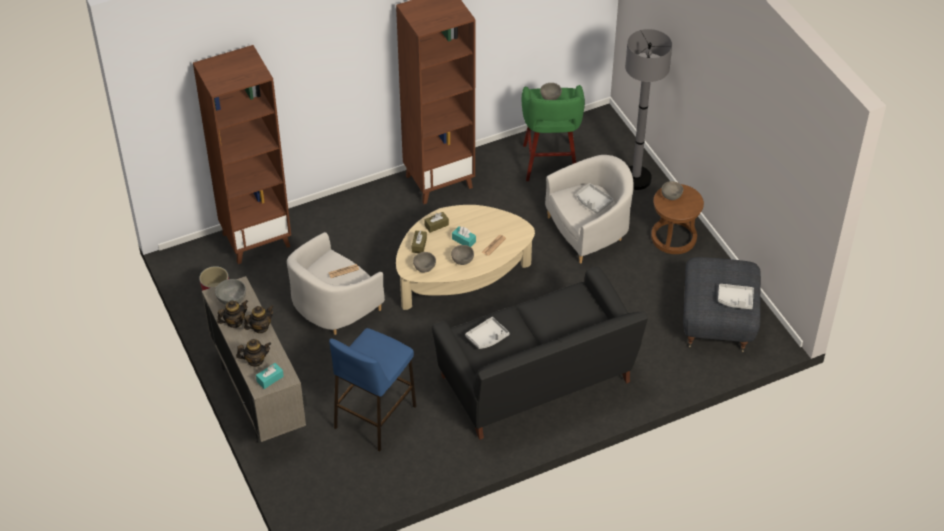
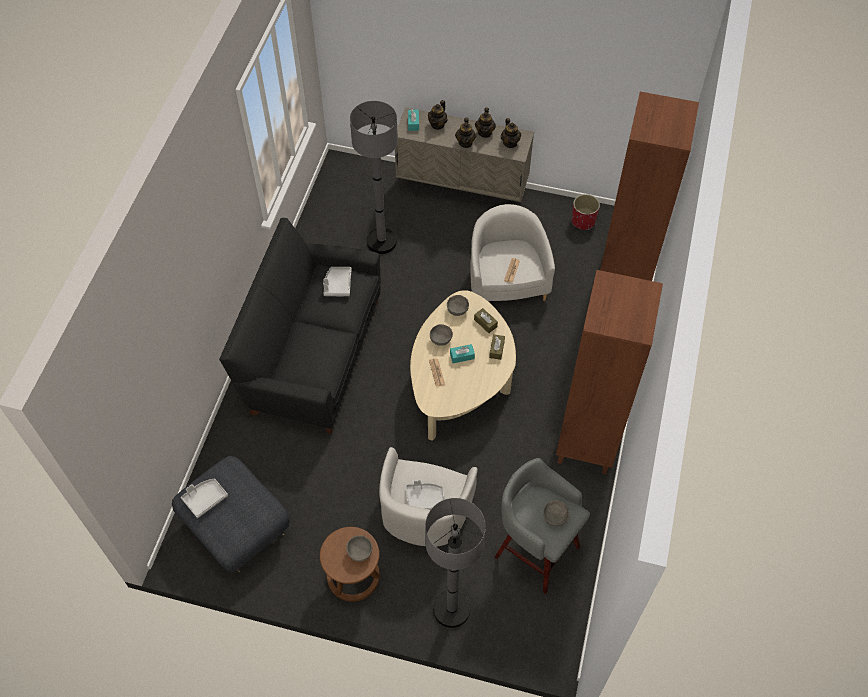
camera: 130 degrees right, 10 degrees up
(231, 298) = (510, 143): grey bowl -> teapot
(375, 417) = (381, 241): blue stool -> grey floor lamp
(550, 164) = (535, 550): green stool -> grey stool

